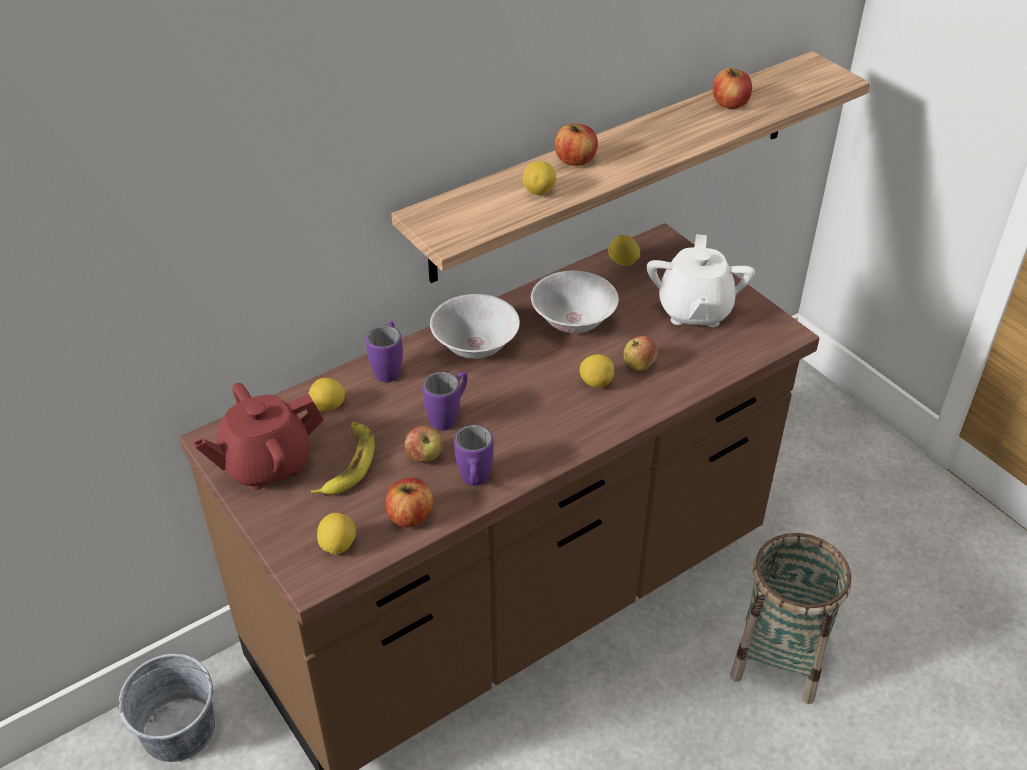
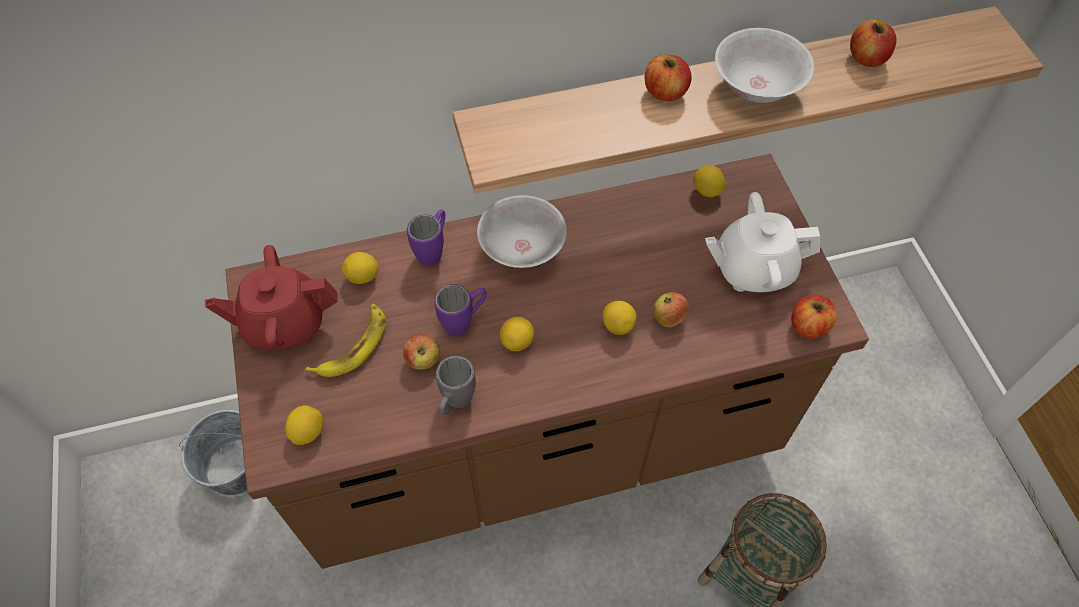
camera: 20 degrees right, 15 degrees up
(410, 516) = (383, 421): apple -> apple (808, 326)
(474, 483) = (455, 404): purple mug -> grey mug
(539, 192) = (609, 124): lemon -> lemon (517, 342)
(574, 322) = (627, 248): white bowl -> white bowl (757, 88)
(694, 311) = (752, 269): white teapot -> white teapot turned 60 degrees clockwise

